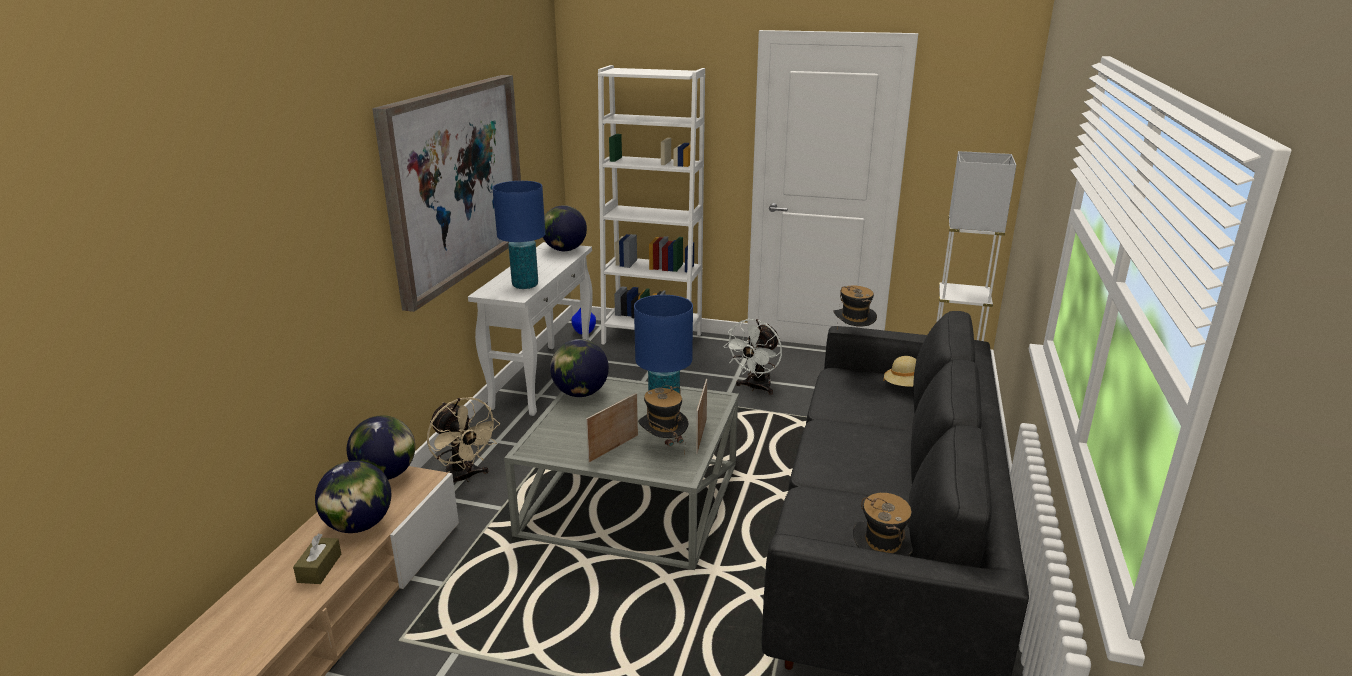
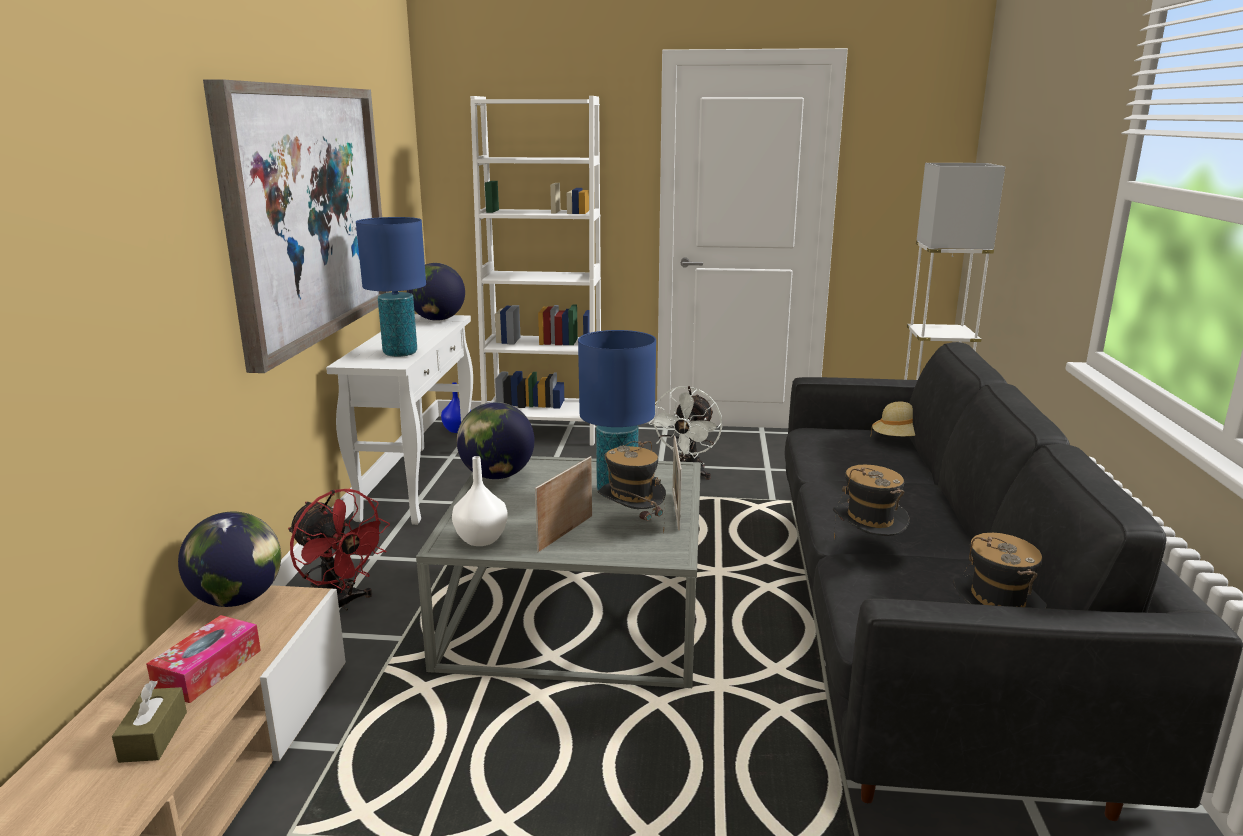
camera: 10 degrees left, 5 degrees down
(359, 526) = (208, 670): globe -> tissue box
(464, 478) = (340, 606): beige fan -> red fan
(553, 448) = (482, 540): none -> white vase
(852, 337) = (827, 386): hat -> hat (866, 552)

